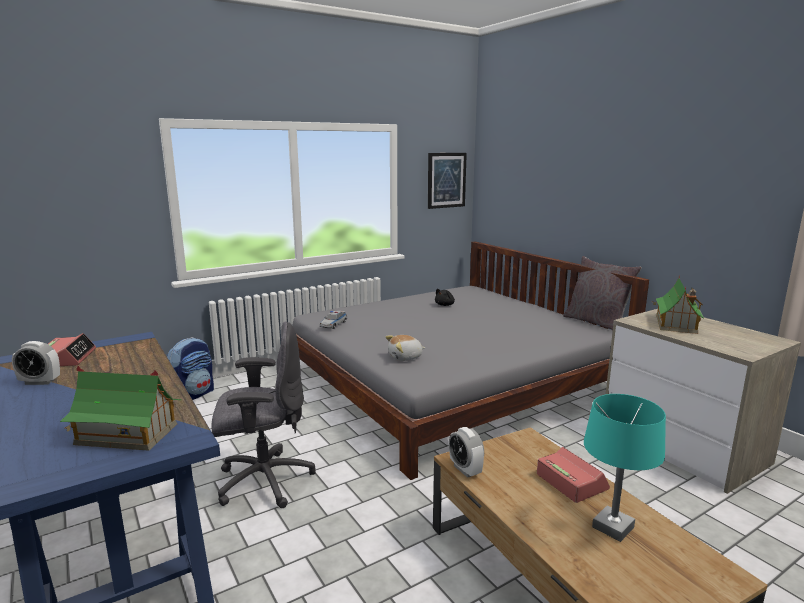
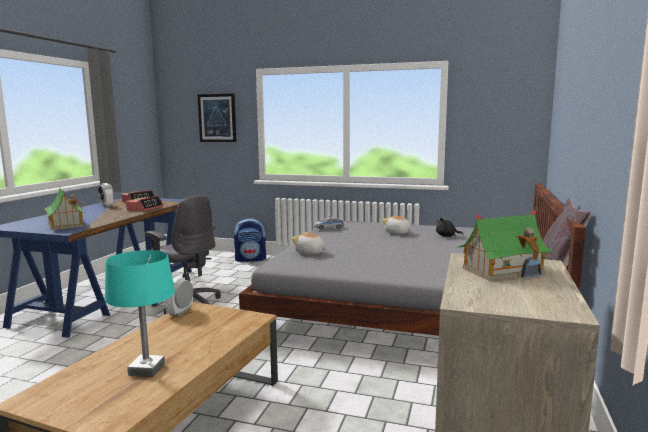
camera: 50 degrees right, 5 degrees down
(405, 313) = (397, 233): none -> plush toy
(446, 180) = (509, 115): picture -> picture (217, 118)
(571, 482) = (201, 344): alarm clock -> alarm clock (145, 208)

